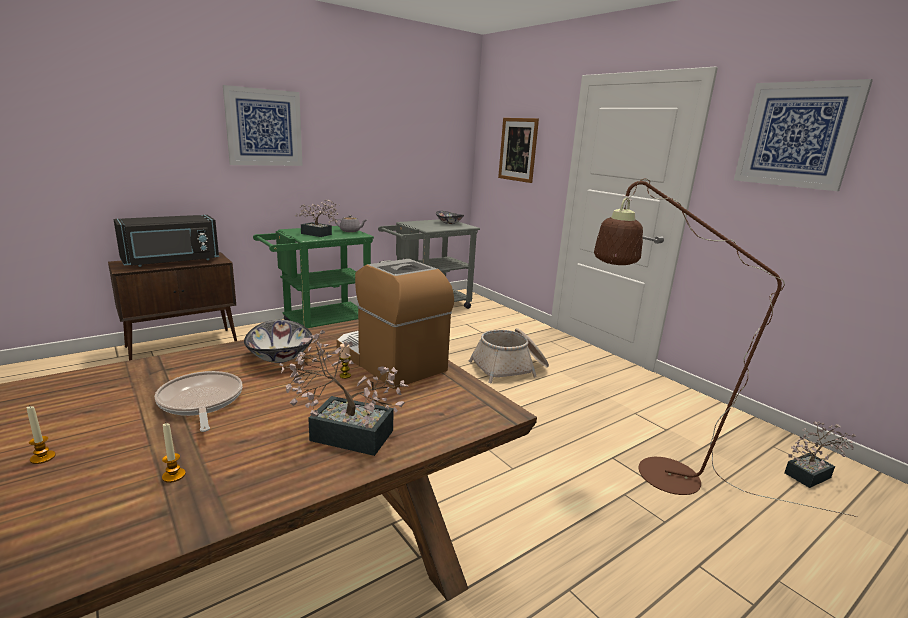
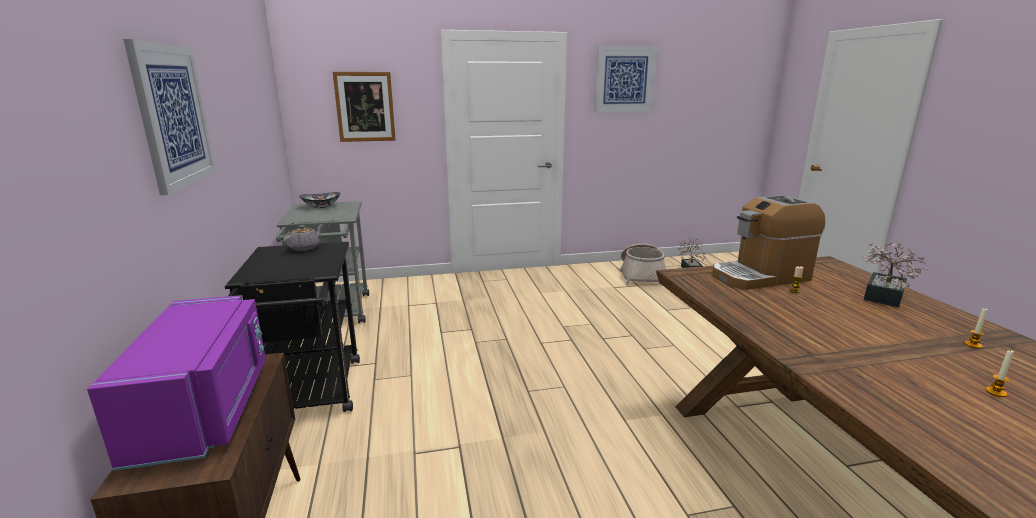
camera: 65 degrees left, 0 degrees up
(171, 261) = (207, 409): black microwave -> purple microwave
(201, 402) = (867, 338): frying pan -> none
(281, 357) = (765, 308): bowl -> none
(319, 234) = (305, 264): potted plant -> none
(319, 325) = (311, 396): green cart -> black cart
(510, 368) = (522, 309): basket -> basket (641, 275)
(652, 471) = (683, 303): brown floor lamp -> none

